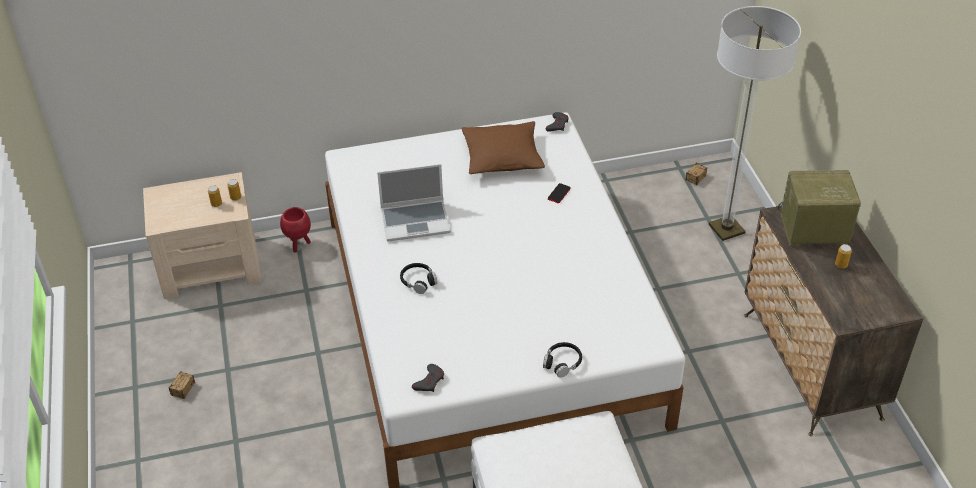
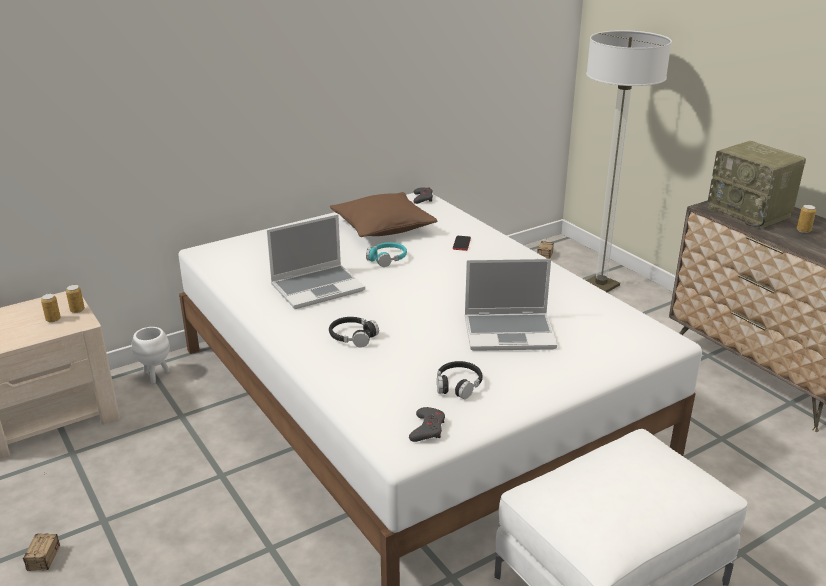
camera: 20 degrees left, 15 degrees down
(299, 244) = (155, 375): red planter -> white planter
(486, 199) = (387, 259): none -> turquoise headphones
(540, 306) = (510, 333): none -> laptop
(562, 363) = (575, 377): black headphones -> black headphones (458, 385)
(812, 230) = (750, 212): radio -> radio turned 105 degrees counterclockwise

